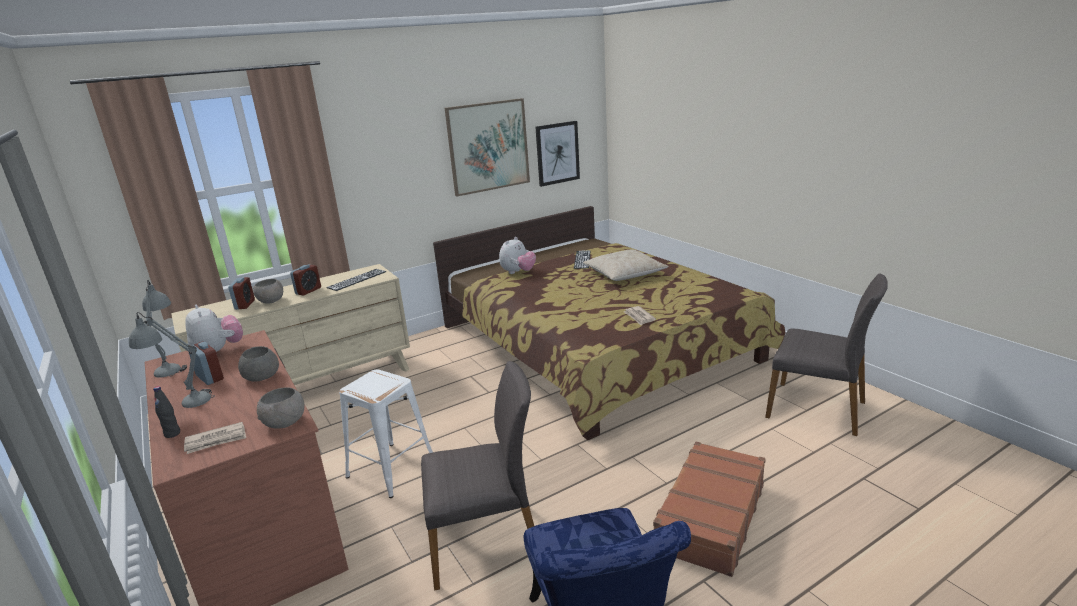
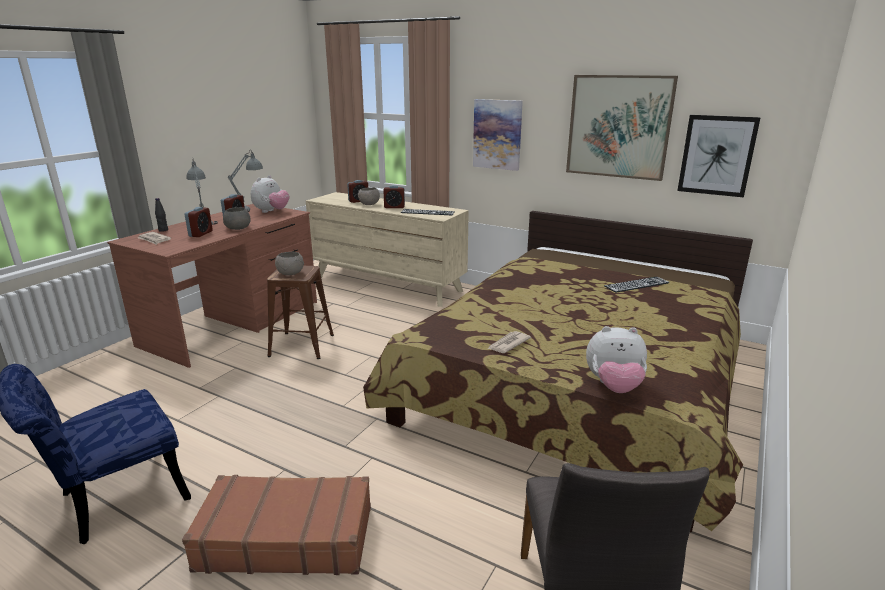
camera: 60 degrees right, 0 degrees up
(246, 403) = (200, 234): none -> alarm clock
(286, 422) = (175, 247): grey bowl -> grey bowl (291, 273)
(379, 178) = (497, 134): none -> picture
(392, 468) = (302, 345): white stool -> brown stool
(486, 542) = (224, 411): grey chair -> none
(518, 272) = (560, 266): plush toy -> plush toy (613, 386)
(624, 274) = (625, 313): beige pillow -> none

